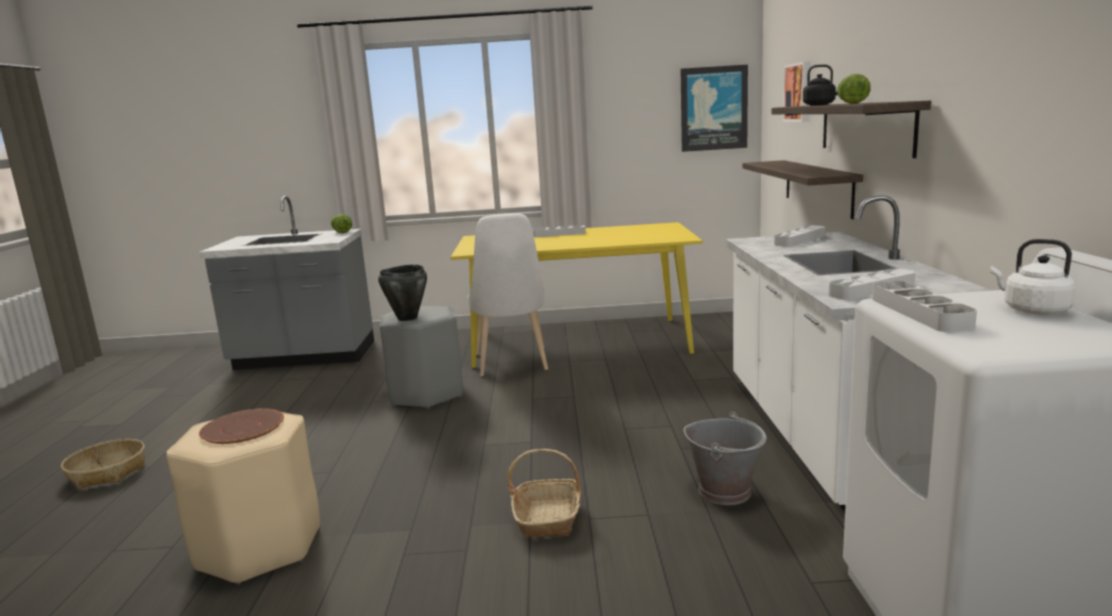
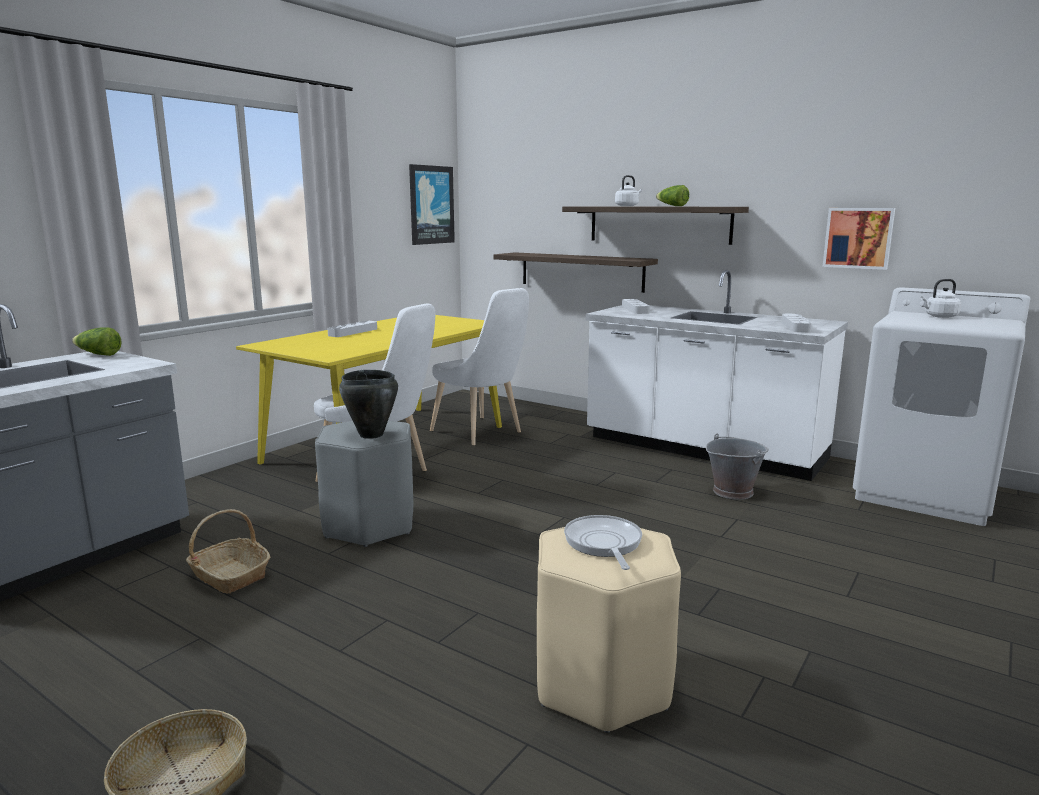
camera: 55 degrees left, 0 degrees up
(242, 428) = (603, 544): brown plate -> frying pan
(548, 517) = (703, 548): basket -> basket (229, 575)
(663, 353) = (480, 433): none -> white chair
(799, 92) = (543, 195): picture -> picture (858, 238)
(820, 105) = (627, 206): black kettle -> white kettle
(919, 312) = (923, 323): grey tray -> none

